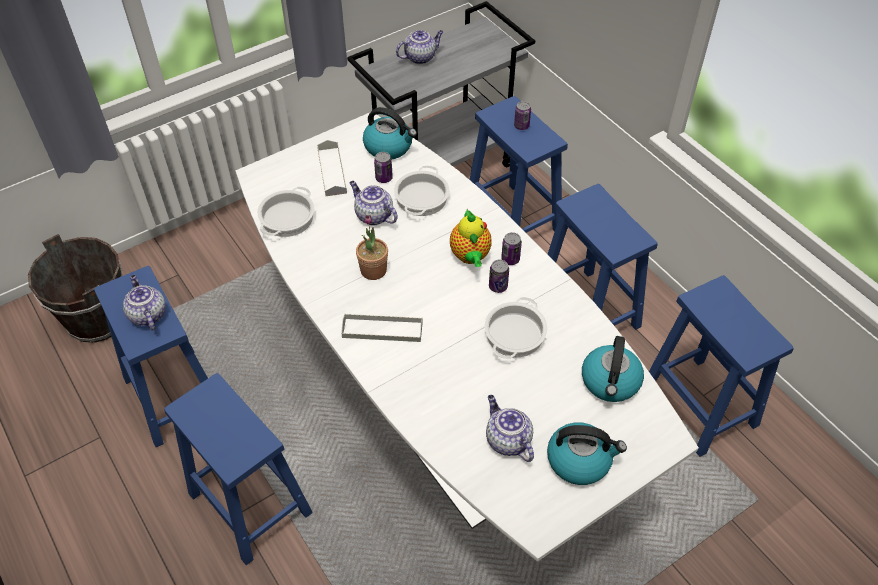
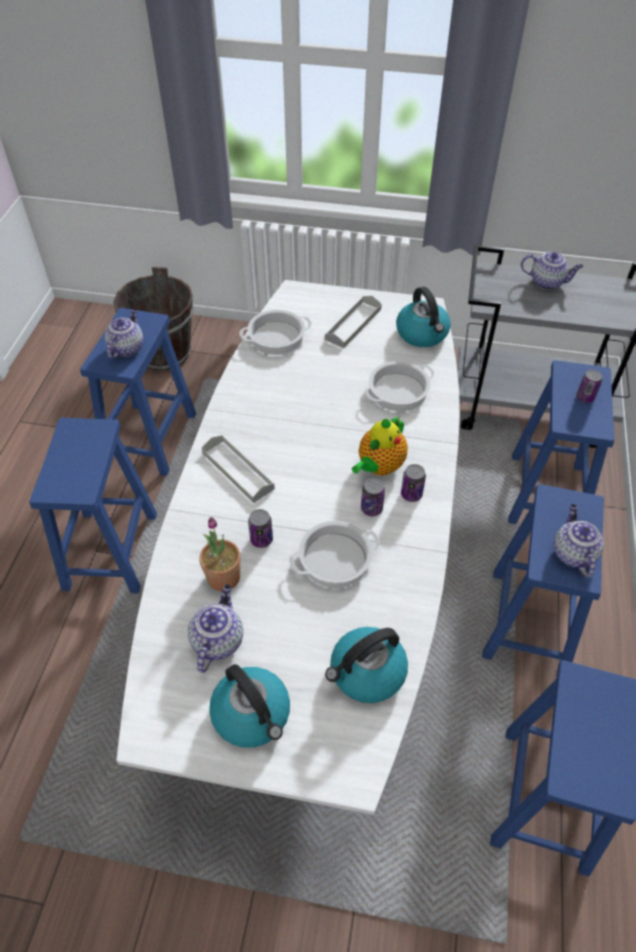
camera: 45 degrees right, 0 degrees up
(373, 216) = (342, 379): teapot -> teapot (572, 553)
(373, 270) = (289, 420): potted plant -> potted plant (223, 577)
(384, 178) = (387, 355): can -> can (261, 539)

